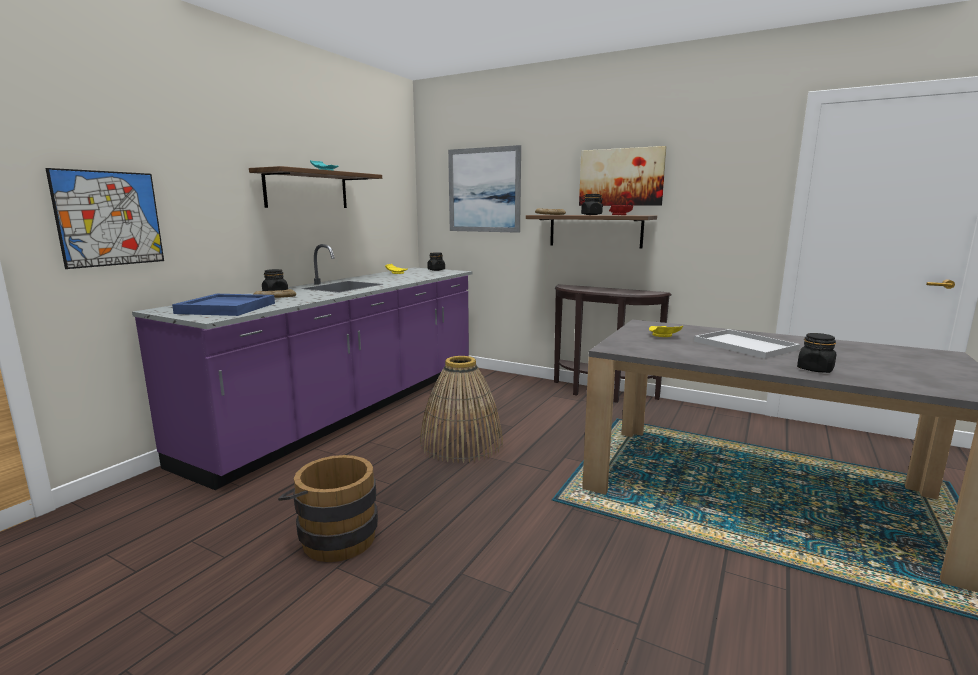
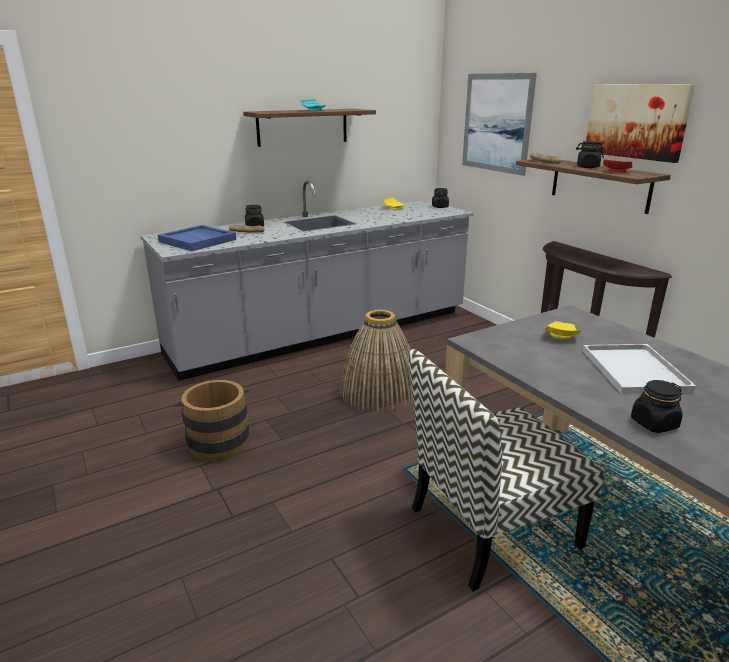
camera: 30 degrees right, 10 degrees up
(109, 218) = (125, 163): picture -> none
(352, 408) = (323, 334): purple counter -> grey counter
(673, 521) = (491, 528): none -> chair

